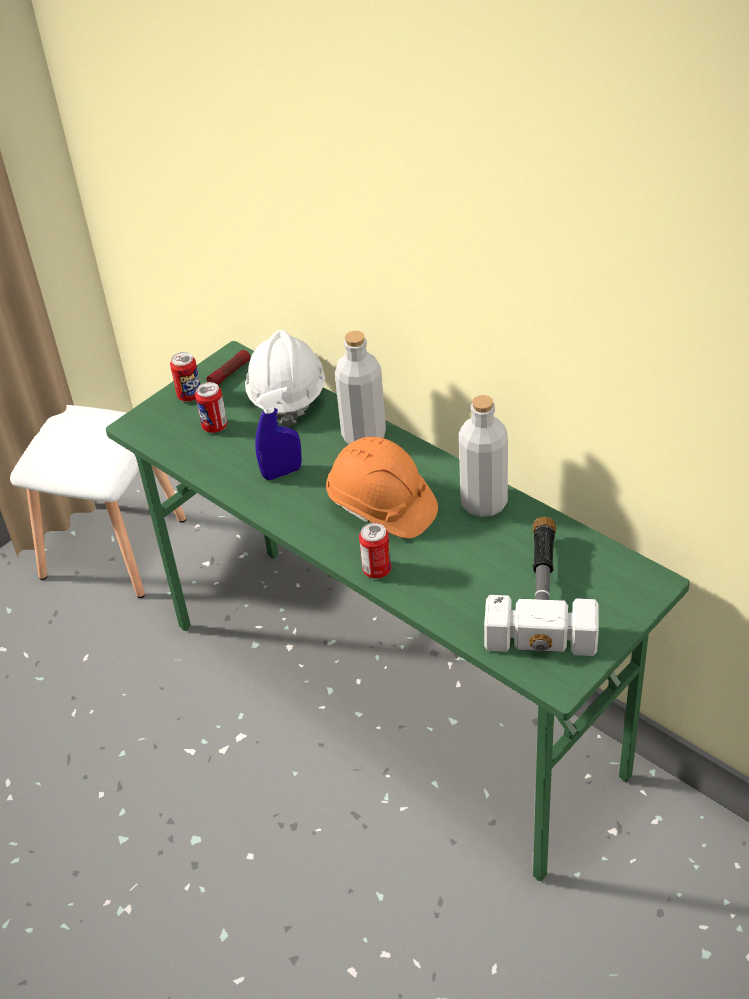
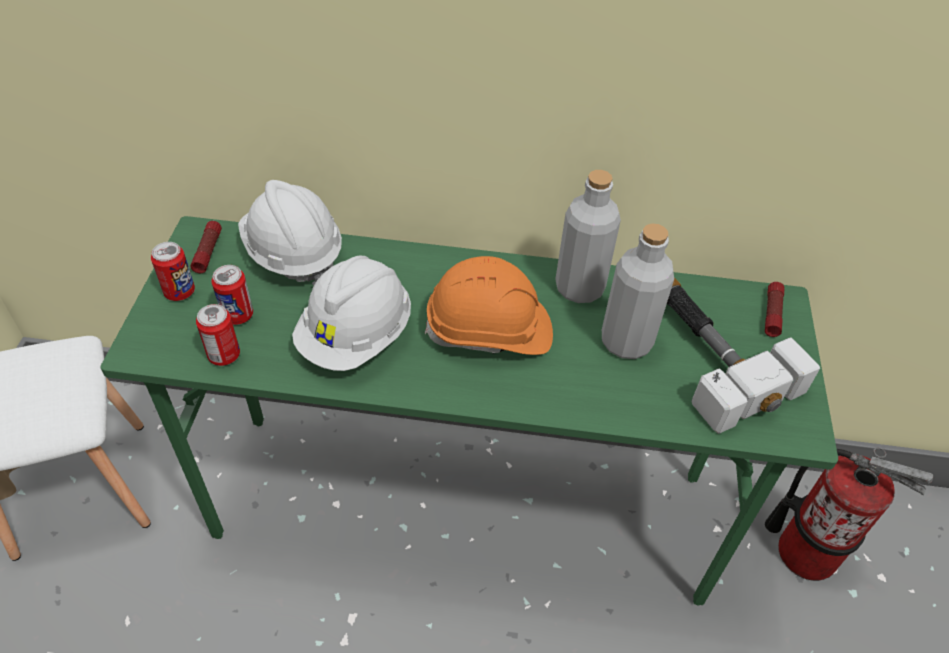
camera: 40 degrees left, 5 degrees up
(282, 472) = (356, 337): blue spray bottle -> white hard hat
(364, 436) = (409, 266): grey bottle -> grey bottle (626, 341)
(377, 570) = (543, 399): can -> can (224, 355)
(632, 587) = (772, 313): none -> flashlight
(689, 896) = (806, 552): none -> fire extinguisher

